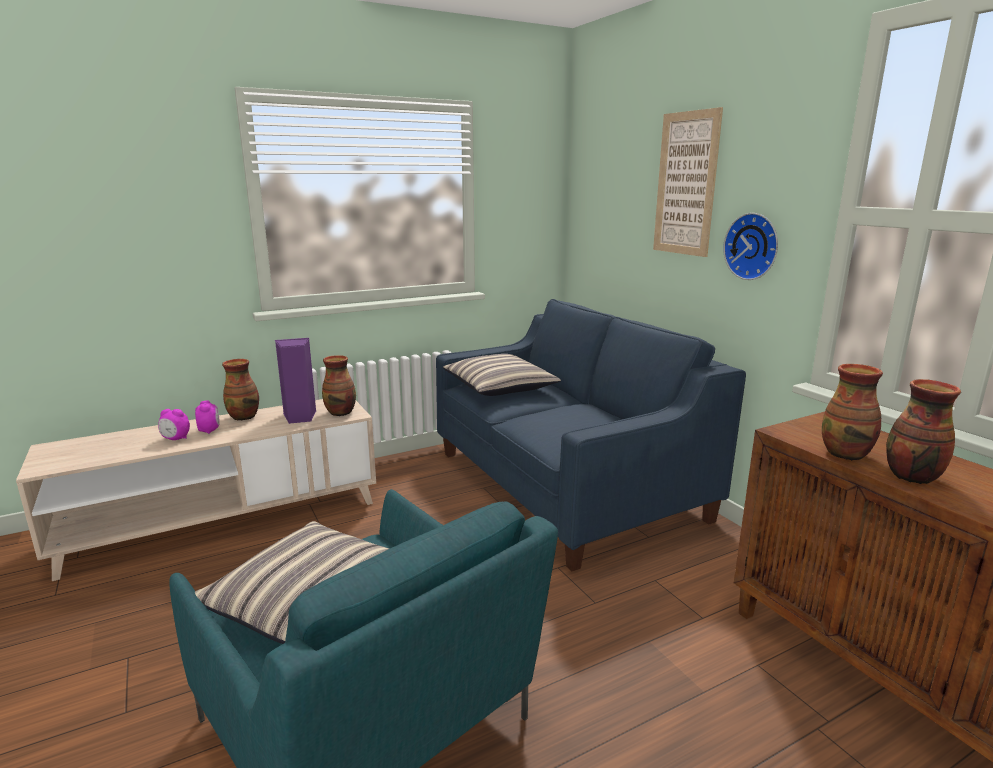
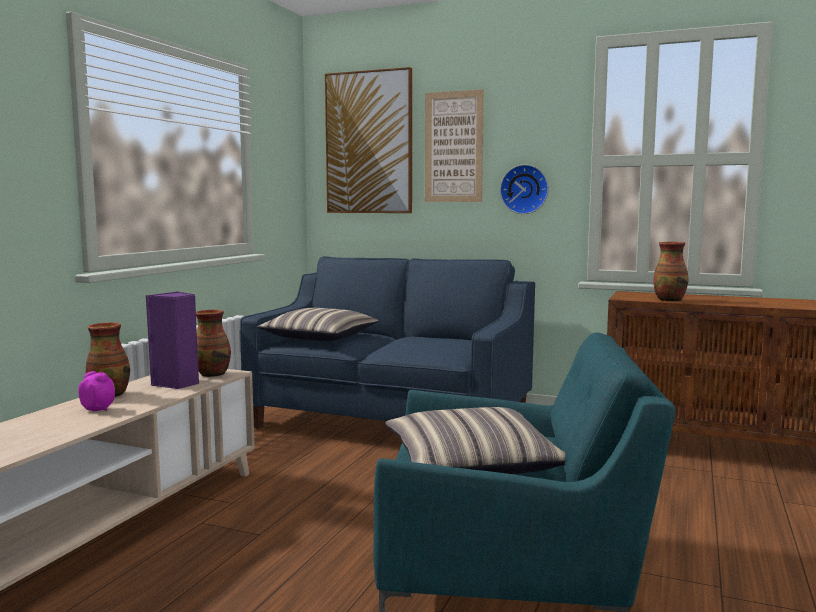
camera: 40 degrees left, 10 degrees down
(176, 439) = (74, 421): alarm clock -> none
(613, 175) = (369, 143): none -> picture
(911, 476) = (711, 301): vase -> none

